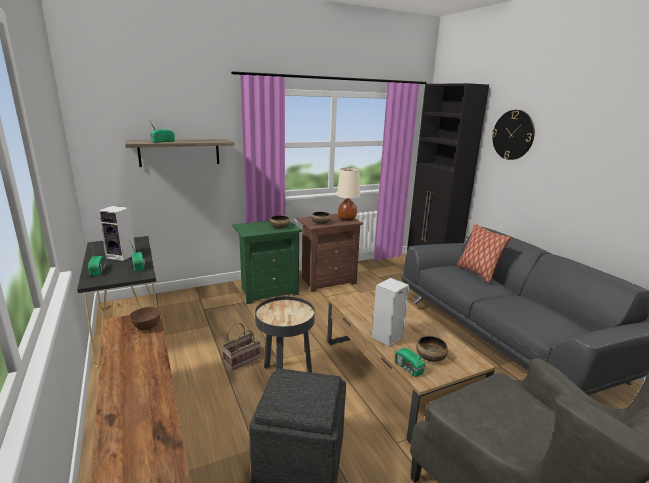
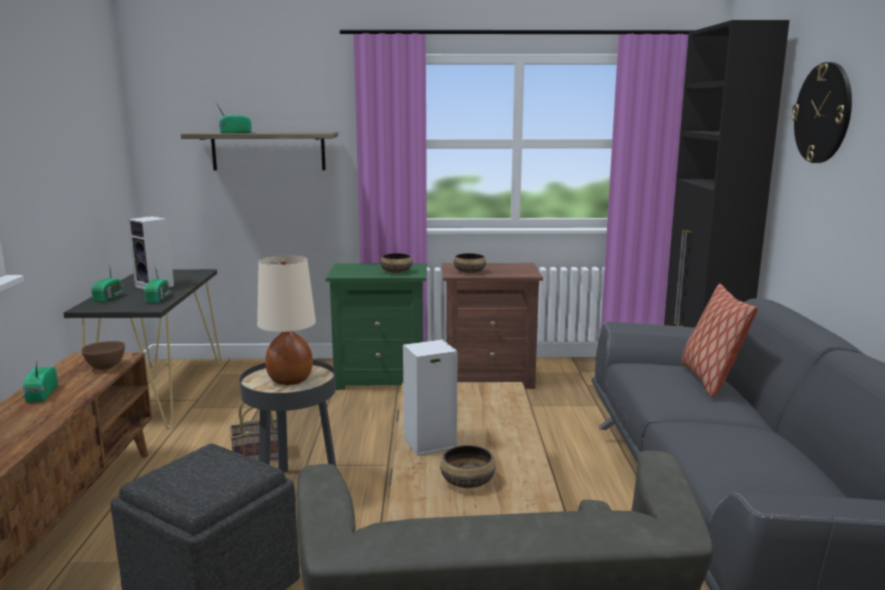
camera: 25 degrees right, 5 degrees down
(346, 219) = (521, 270): beige table lamp -> beige table lamp (290, 380)
(408, 368) = (409, 488): radio -> radio (40, 394)

